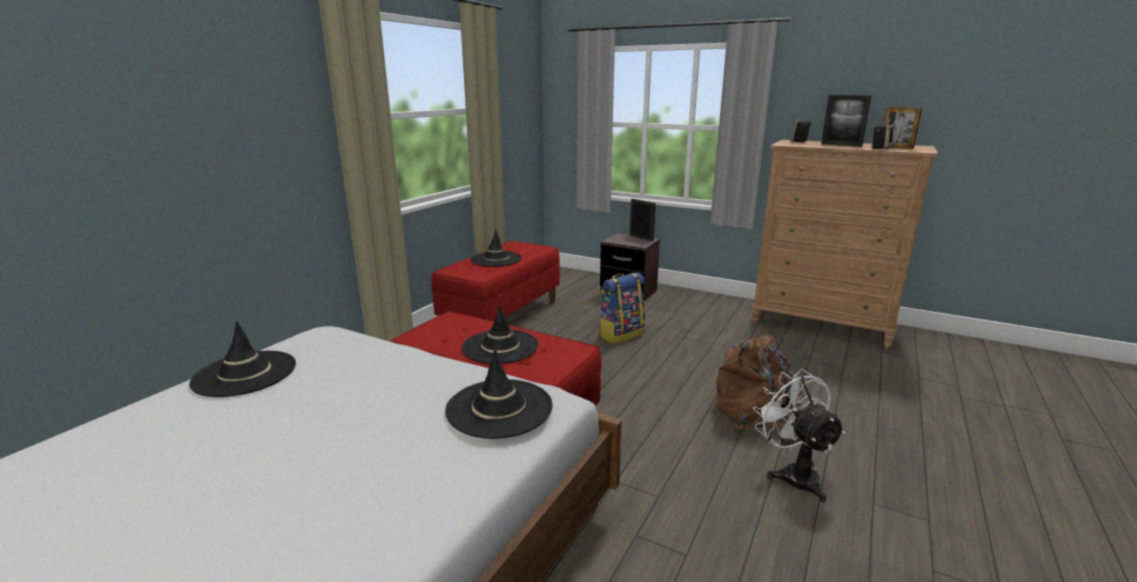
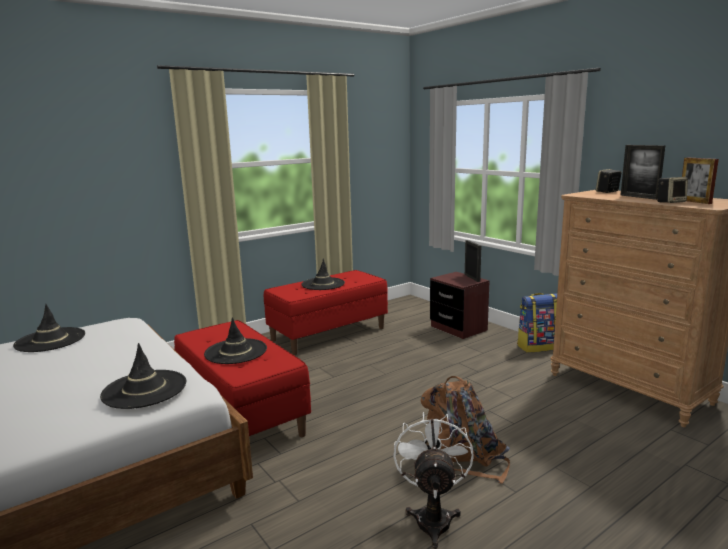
camera: 25 degrees right, 5 degrees down
(621, 334) = (410, 365): backpack -> backpack (537, 346)

